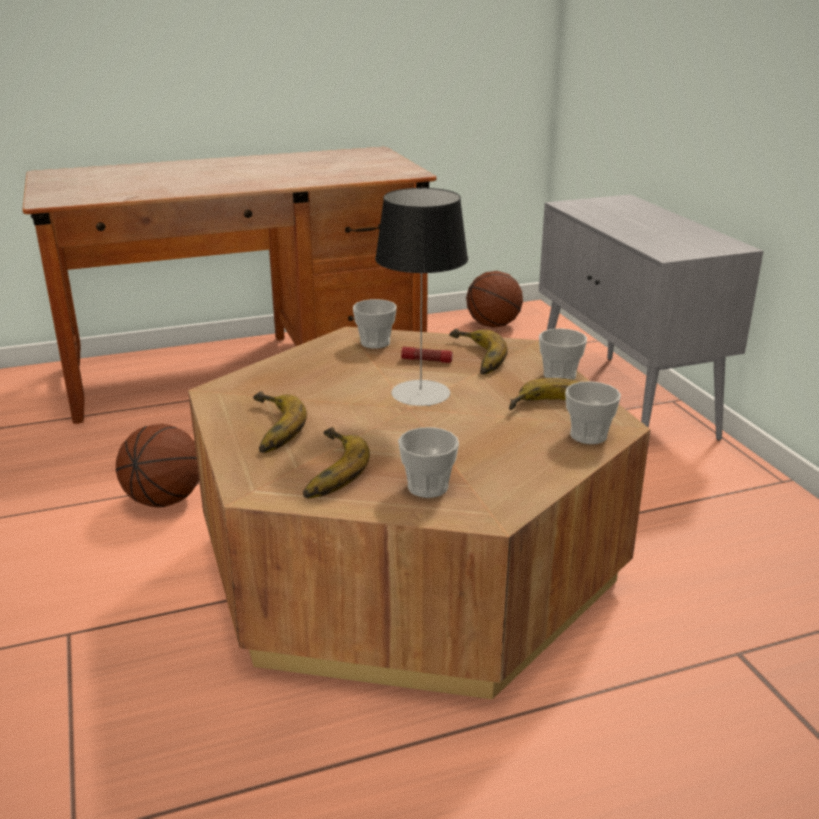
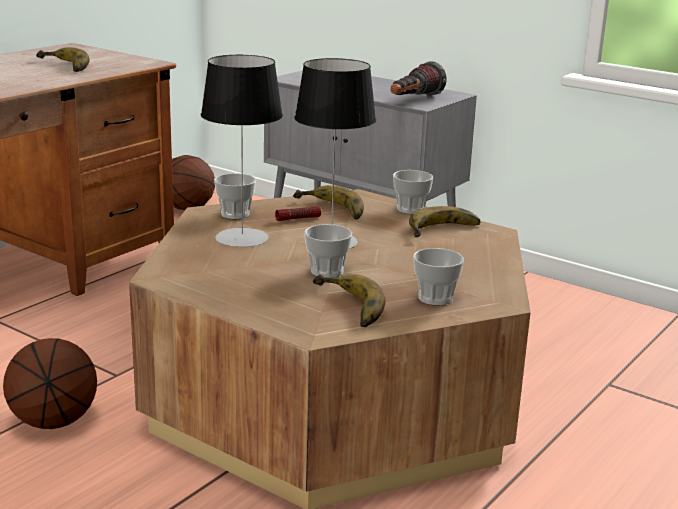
camera: 35 degrees left, 5 degrees down
(267, 428) = (251, 292): banana -> banana (62, 66)
(344, 369) = (242, 238): none -> table lamp
(588, 435) = (487, 242): cup -> cup (327, 271)
(666, 248) = (413, 101): none -> flashlight

